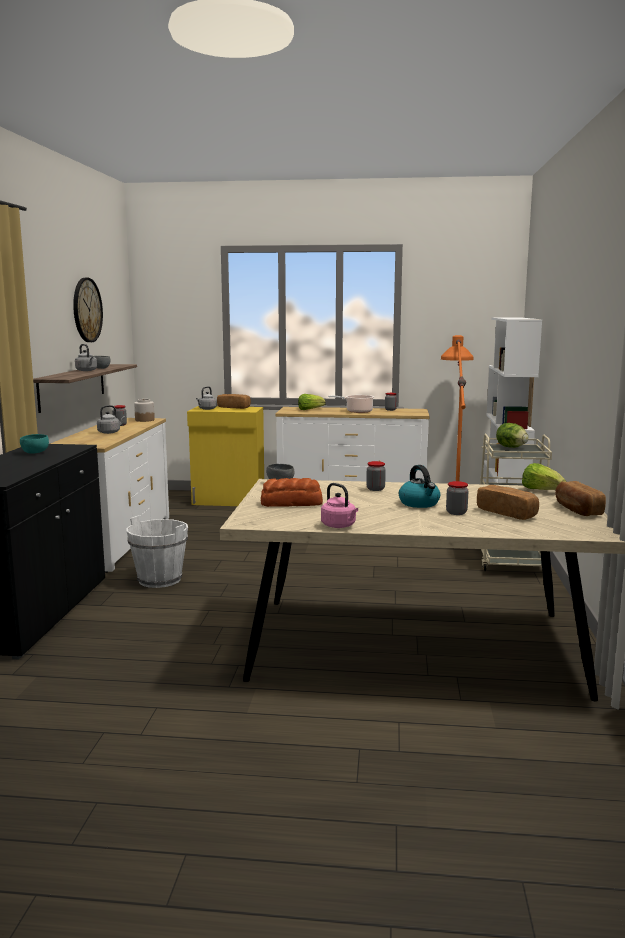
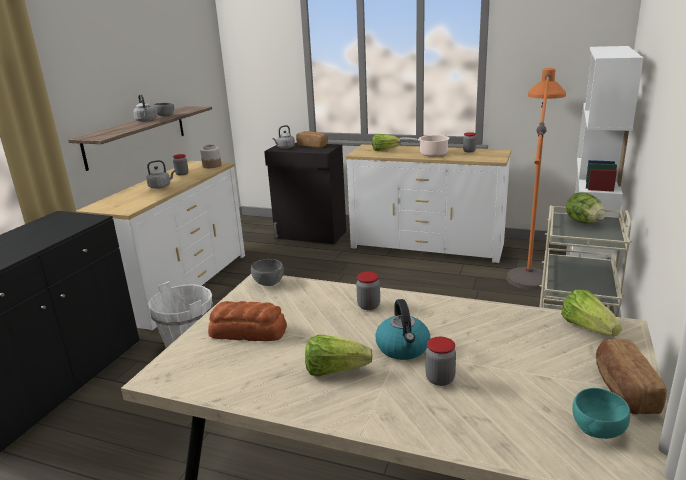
camera: 15 degrees right, 10 degrees up
(35, 453) = (40, 230): turquoise bowl -> turquoise bowl (598, 430)
(87, 310) = (153, 55): wall clock -> none
(228, 501) = (310, 235): yellow cabinet -> black cabinet
(339, 526) = (265, 399): pink kettle -> none
(378, 514) = (335, 370): none -> lettuce
(507, 513) = (512, 388): bread -> none

